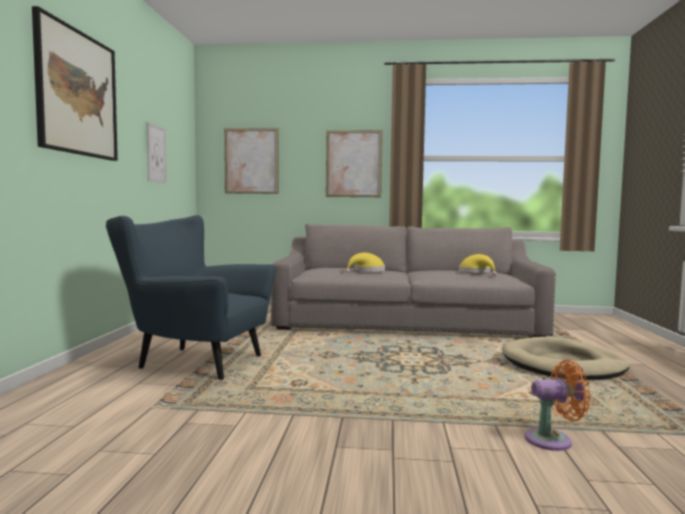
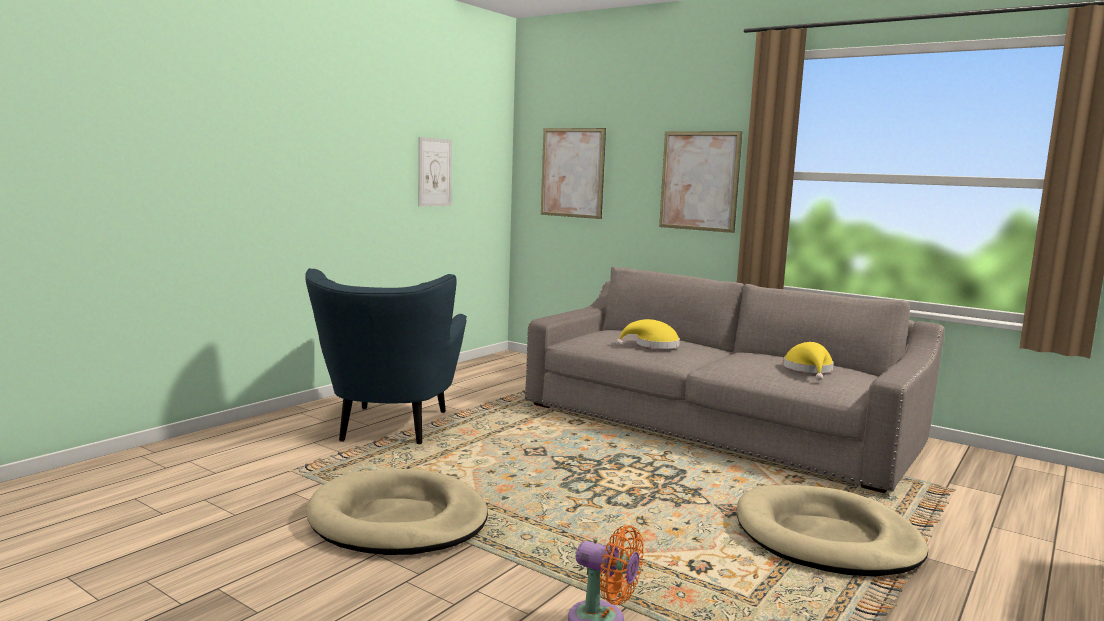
camera: 30 degrees right, 5 degrees up
(77, 93) = (309, 125): picture -> none
(192, 361) = (390, 429): blue armchair -> blue armchair turned 135 degrees counterclockwise
(310, 419) = (398, 520): none -> beige dog bed

